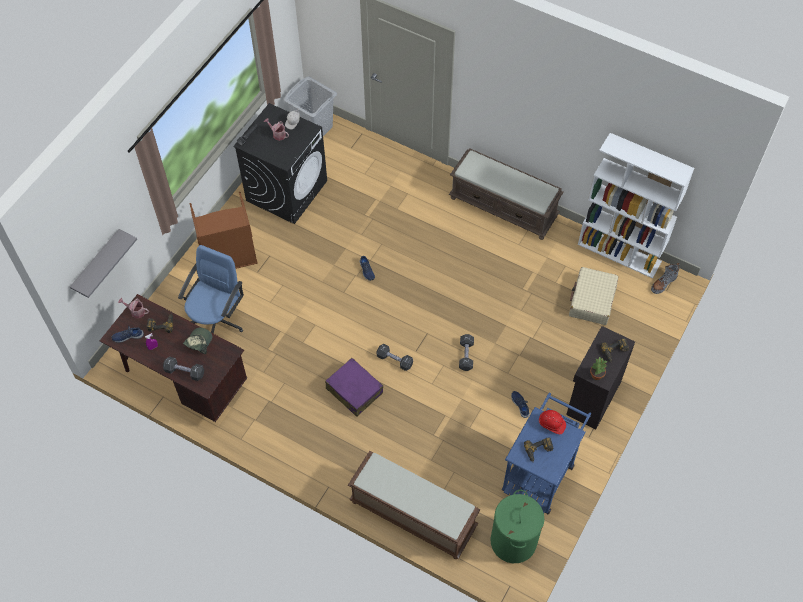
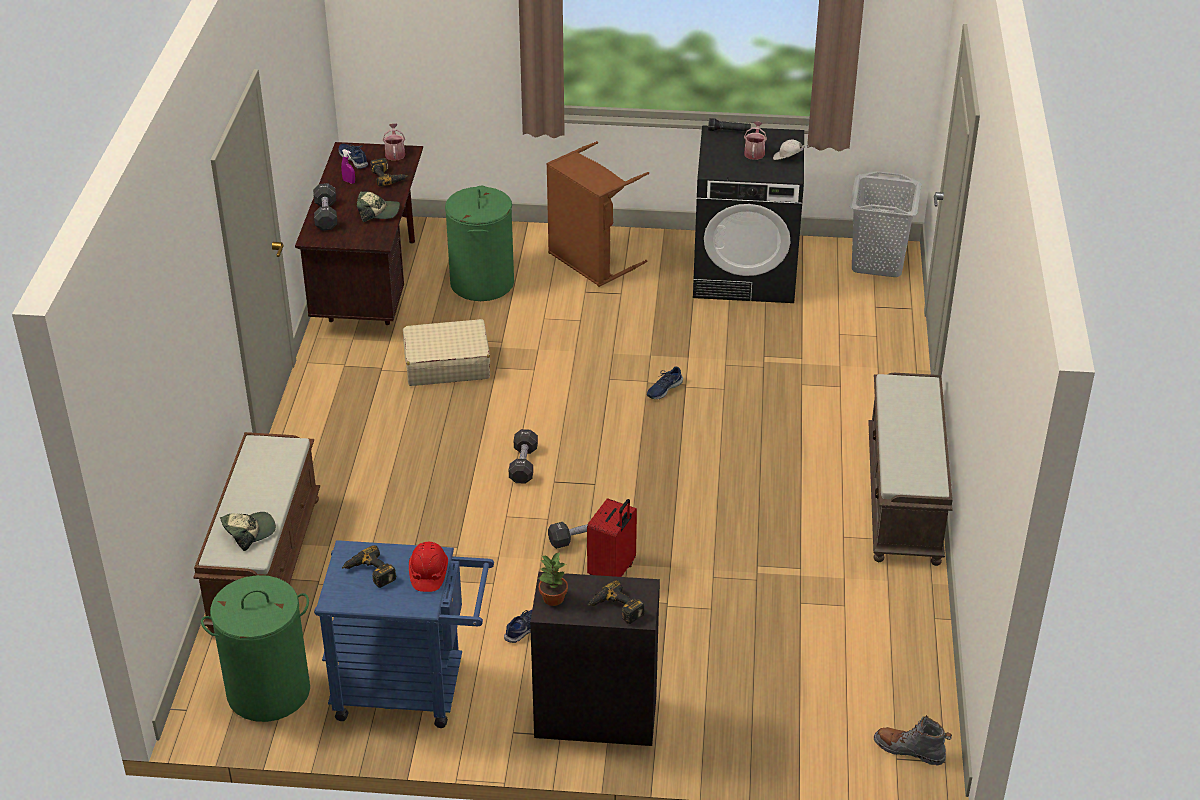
camera: 65 degrees right, 20 degrees down
(97, 264) = (408, 62): grey shelf -> none
(217, 320) = (482, 283): blue office chair -> green laundry basket
(354, 391) = (444, 441): purple suitcase -> none
(441, 506) = (249, 532): none -> cap
(498, 351) = (612, 572): none -> red suitcase
(592, 300) = (797, 660): beige suitcase -> beige suitcase (446, 364)
(620, 253) = (929, 670): white bookcase -> none

